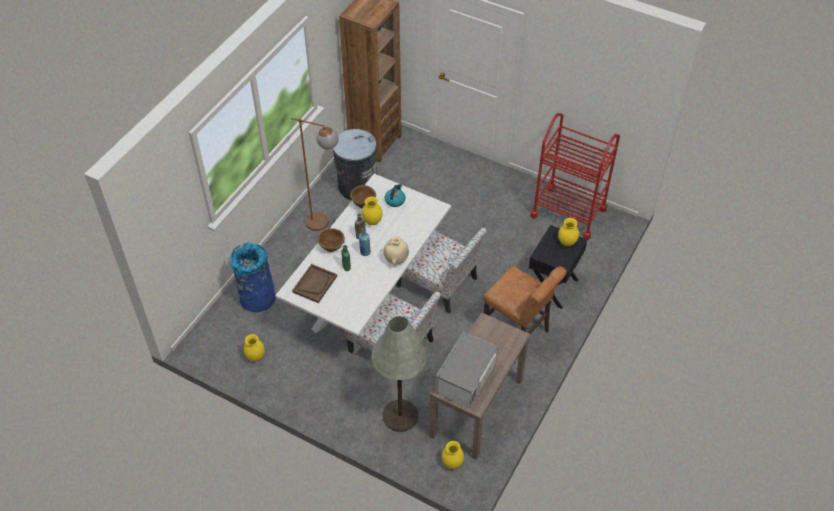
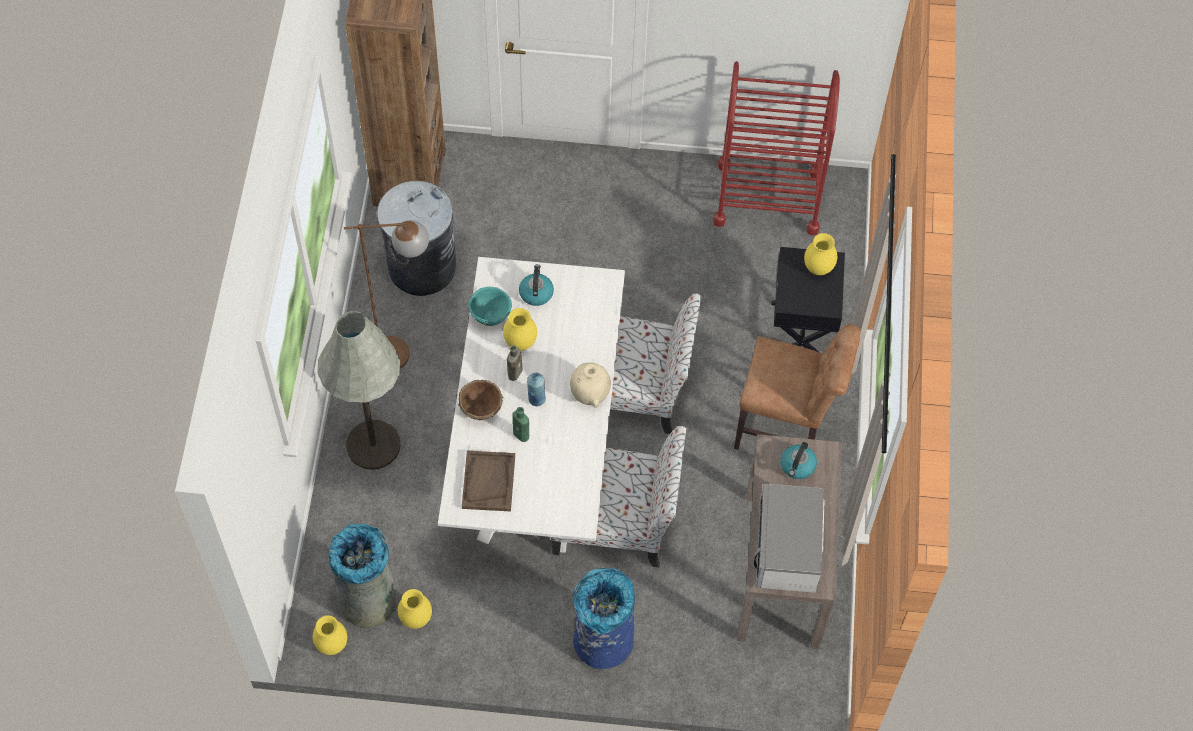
camera: 25 degrees left, 10 degrees up
(236, 337) = (367, 598): none -> grey trash can
(257, 298) = (365, 522): blue trash can -> blue trash can (602, 641)
(363, 203) = (490, 316): brown bowl -> turquoise bowl
(400, 415) = (680, 625): grey floor lamp -> grey floor lamp (373, 445)
(452, 463) = (789, 668): yellow vase -> yellow vase (332, 645)
(496, 337) = (797, 466): none -> kettle

